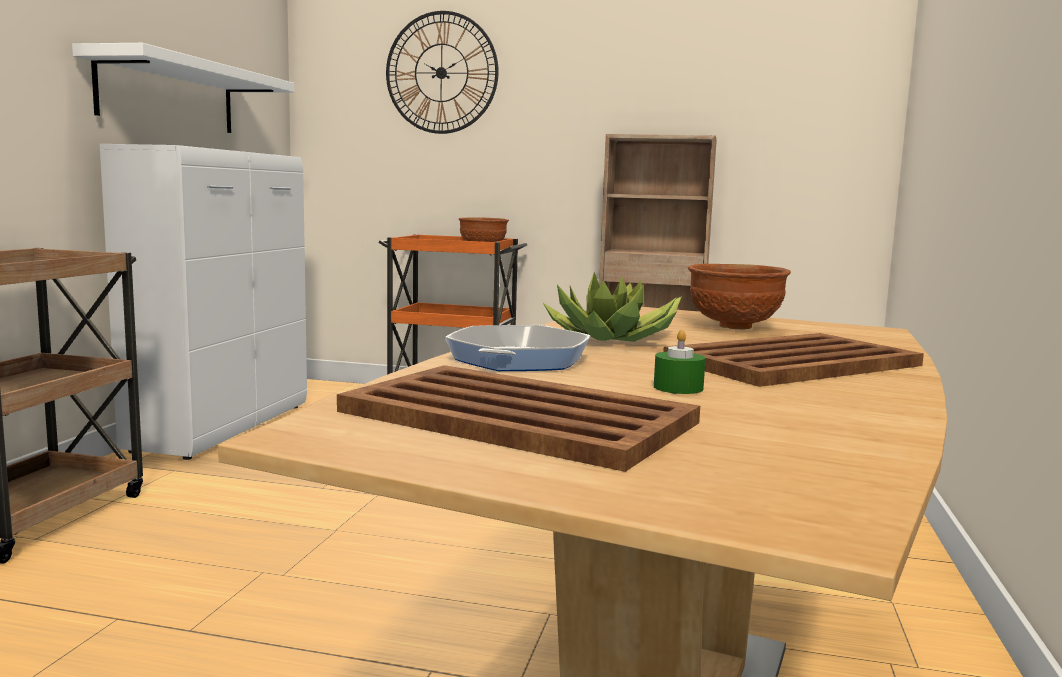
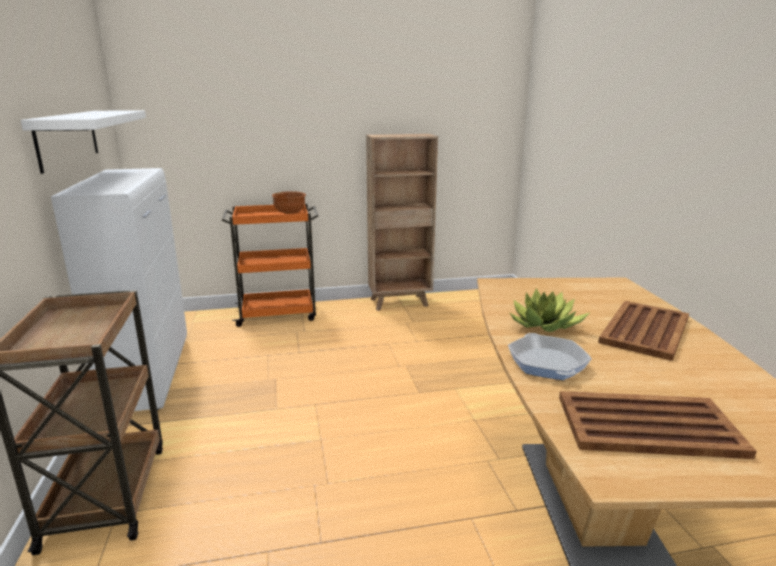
camera: 25 degrees left, 10 degrees up
(441, 73) = (240, 91): wall clock -> none
(678, 388) = (650, 372): green candle -> none
(733, 327) = (565, 294): brown bowl -> none

